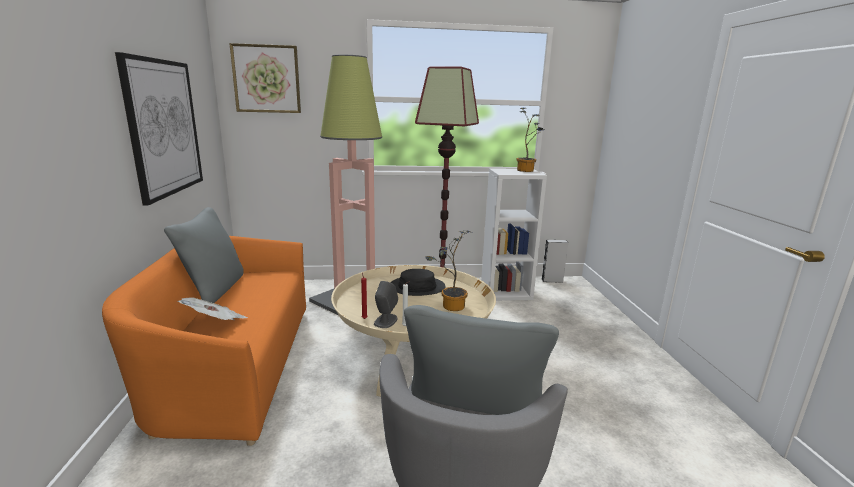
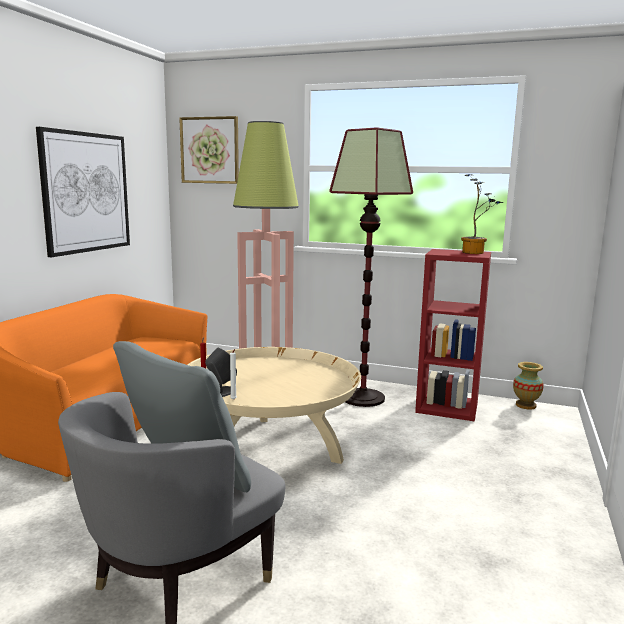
camera: 25 degrees right, 5 degrees down
(214, 290) = (107, 345): grey pillow -> none
(216, 323) = (80, 369): newspaper -> none
(417, 287) = (290, 370): black hat -> none
(450, 306) = (301, 391): potted plant -> none
(506, 292) = (447, 407): white bookcase -> red bookcase
(552, 280) = (526, 405): grey speaker -> vase

